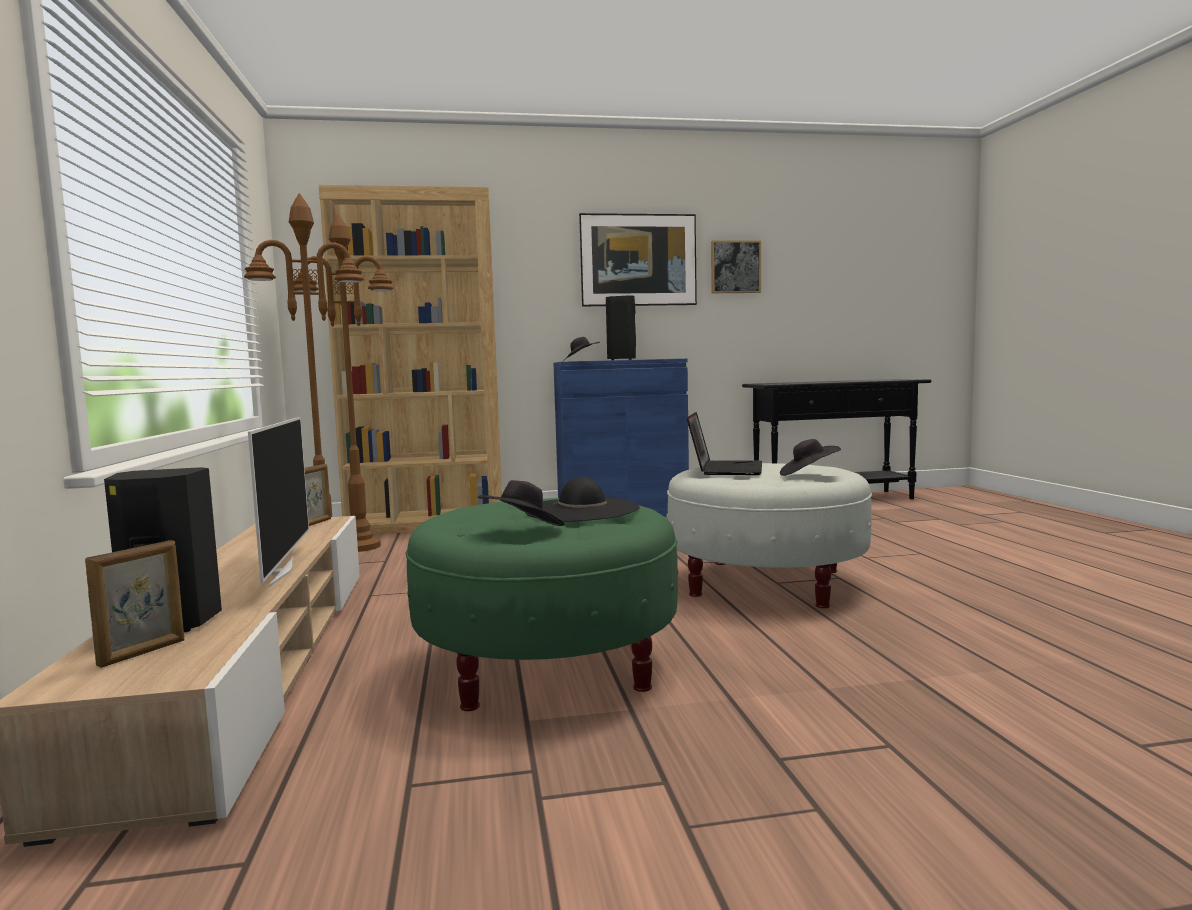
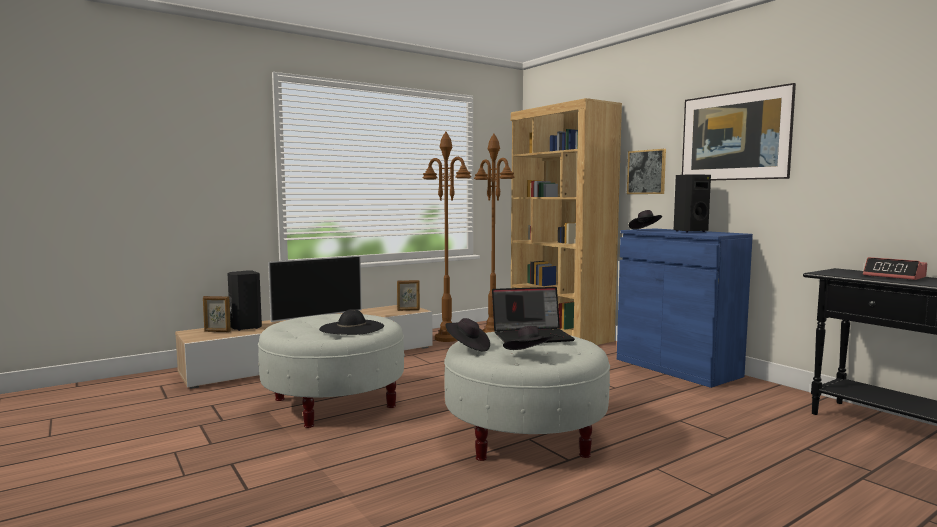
camera: 65 degrees right, 0 degrees up
(522, 530) = (298, 326): black hat -> black hat (467, 347)
(547, 663) = (334, 403): green ottoman -> white ottoman
(735, 267) = (841, 135): picture -> picture (646, 172)
(801, 382) = (894, 276): none -> alarm clock

